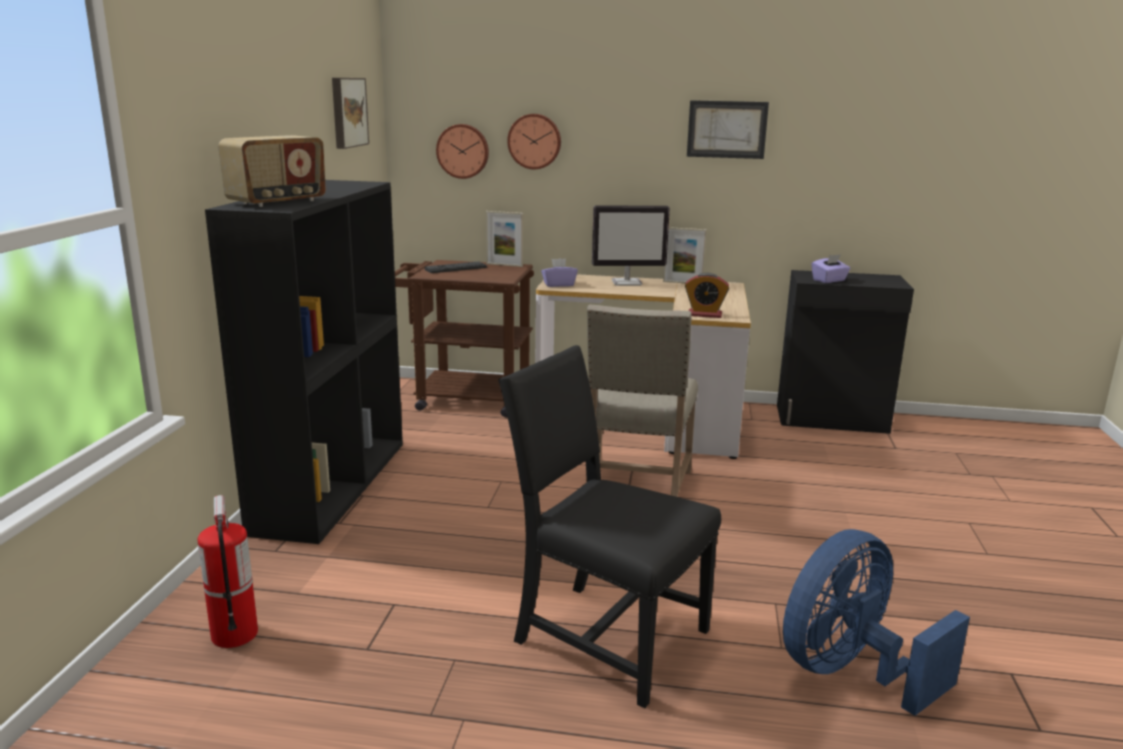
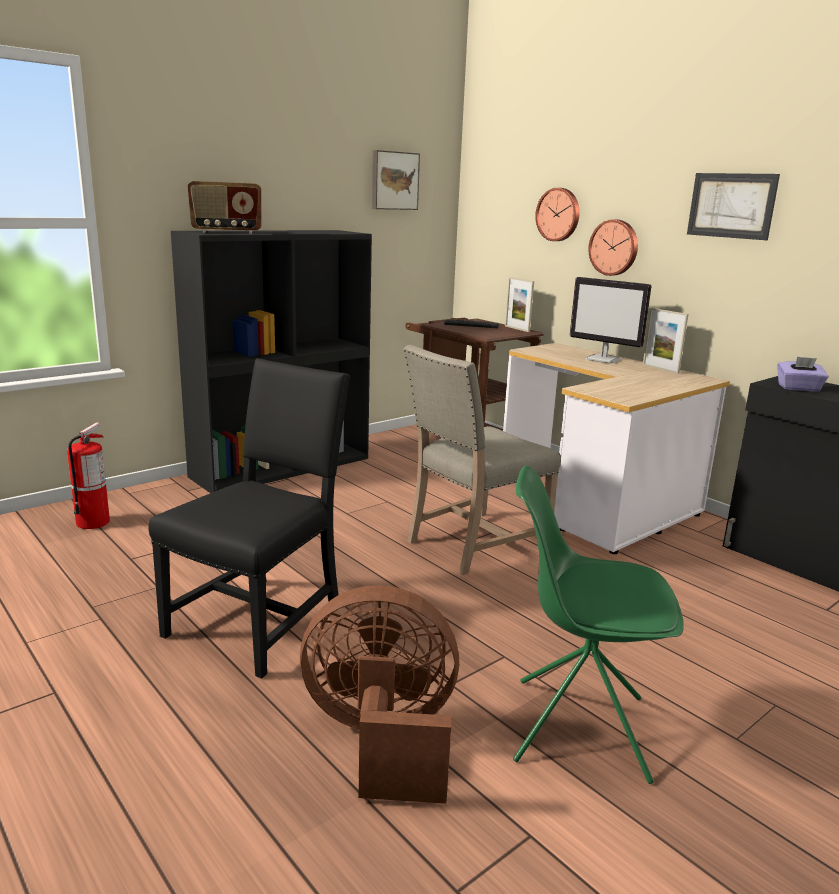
camera: 40 degrees right, 0 degrees up
(463, 151) = (506, 222): wall clock -> wall clock (614, 247)
(558, 284) = (537, 350): purple tissue box -> none
(604, 636) = (261, 619): black chair -> black chair turned 45 degrees clockwise
(704, 314) = (601, 392): alarm clock -> none
(850, 672) = (381, 740): blue fan -> brown fan
(920, 593) = (576, 727): none -> green chair

